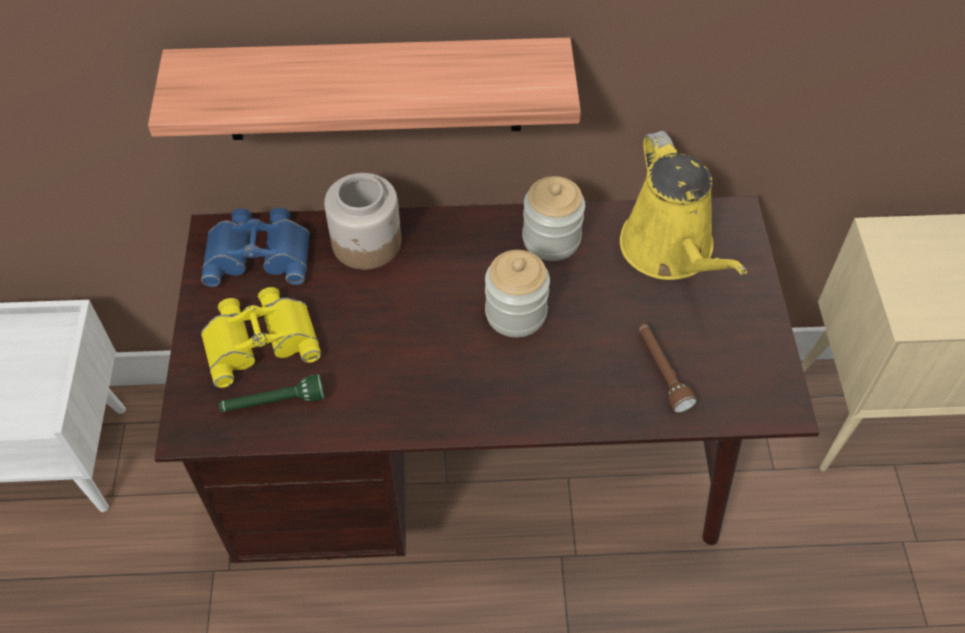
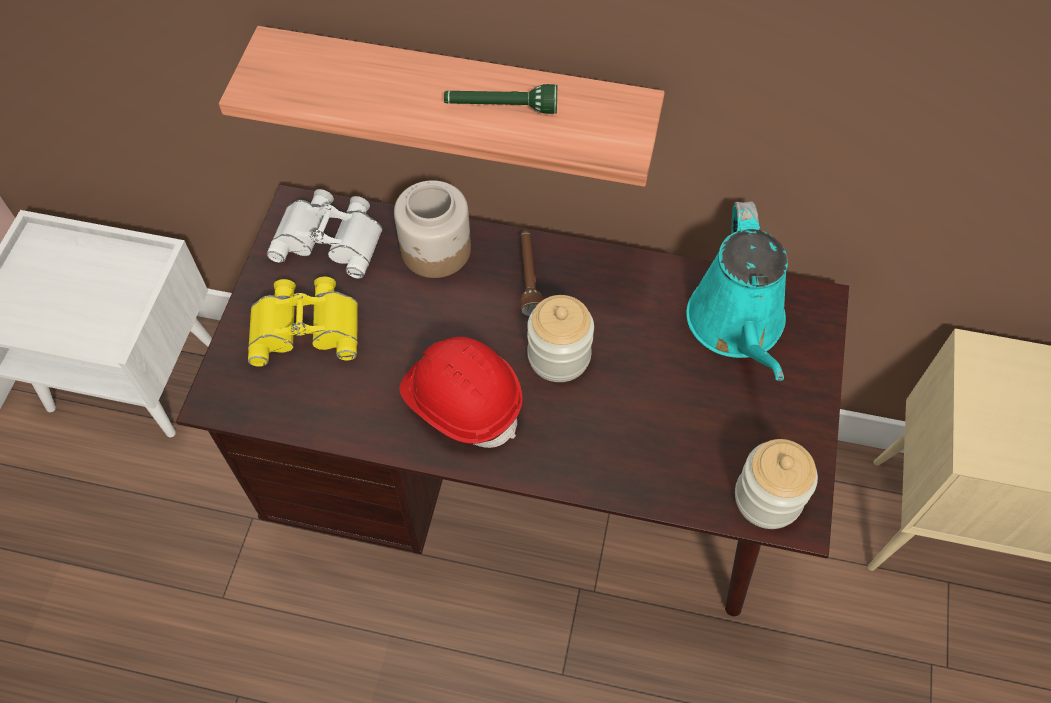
camera: 15 degrees right, 5 degrees up
(259, 253) = (331, 237): blue binoculars -> white binoculars
(273, 403) = (299, 393): green flashlight -> green flashlight (500, 108)
(436, 374) = (462, 401): none -> red hard hat
(551, 239) = (619, 286): jar -> jar (767, 498)
(661, 371) = (686, 451): brown flashlight -> brown flashlight (528, 277)
(670, 251) = (737, 326): yellow watering can -> turquoise watering can

